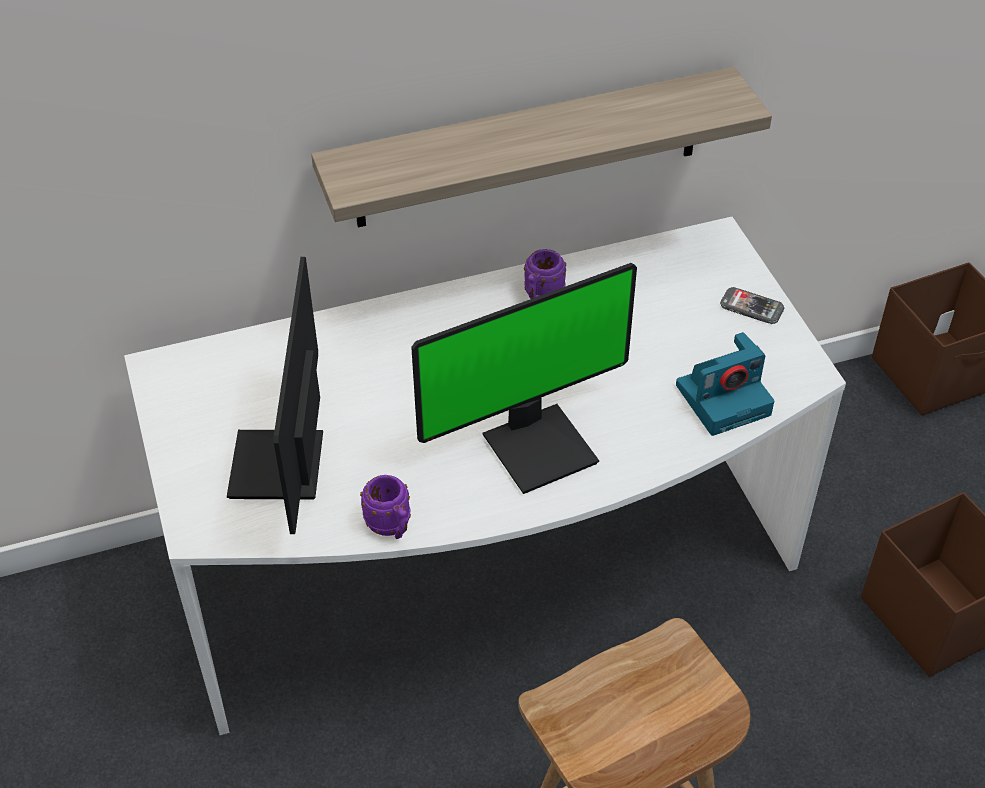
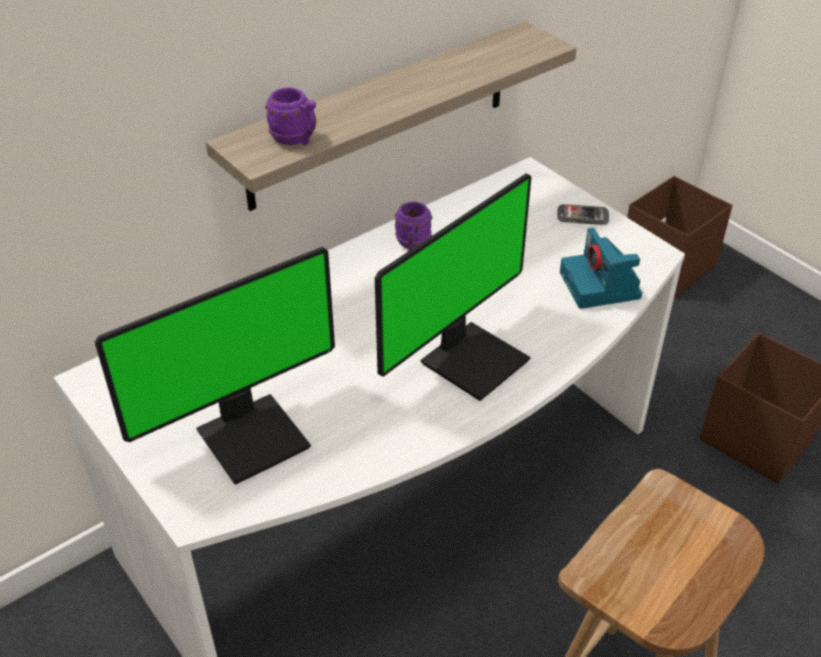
camera: 20 degrees left, 5 degrees down
(282, 467) = (252, 435): monitor -> monitor turned 105 degrees counterclockwise
(391, 527) = (379, 460): purple mug -> purple mug (296, 140)
(724, 398) = (601, 286): camera -> camera turned 120 degrees clockwise

